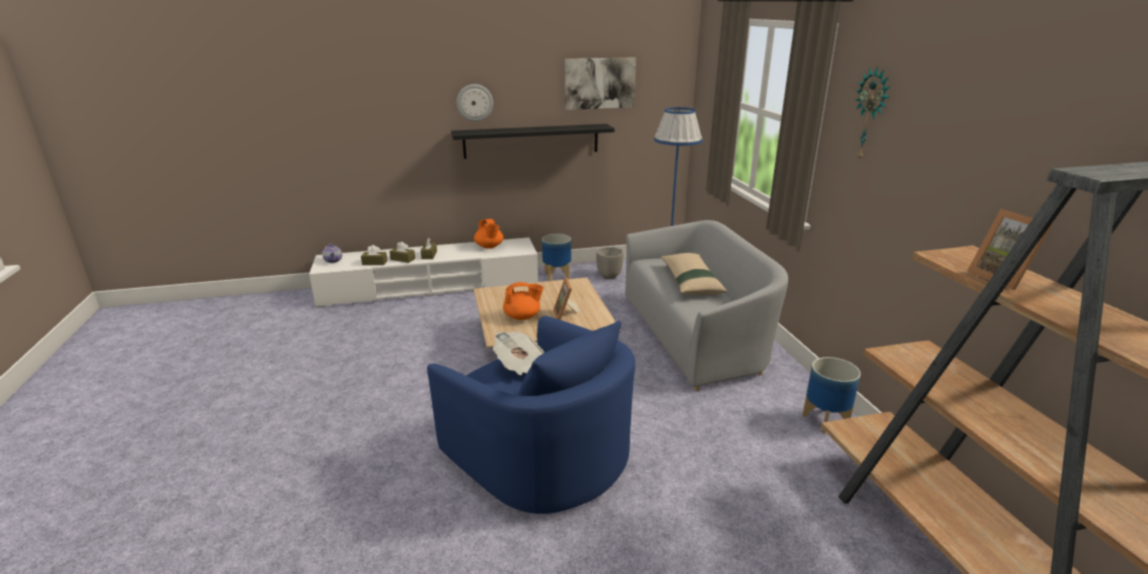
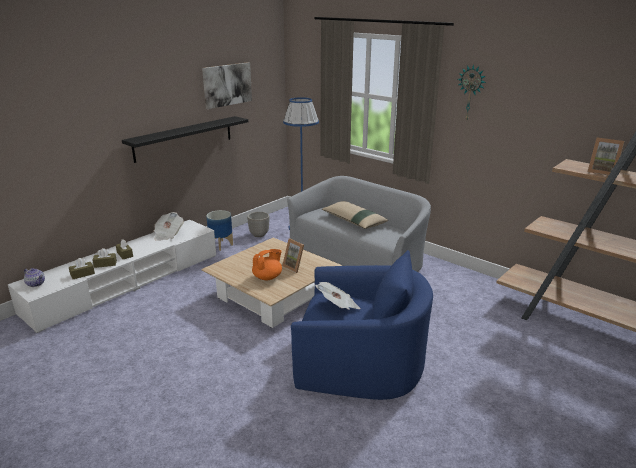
camera: 35 degrees left, 0 degrees up
(474, 102) = (138, 112): wall clock -> none
(489, 247) = (168, 234): orange teapot -> newspaper
(824, 421) = (475, 282): planter -> none

